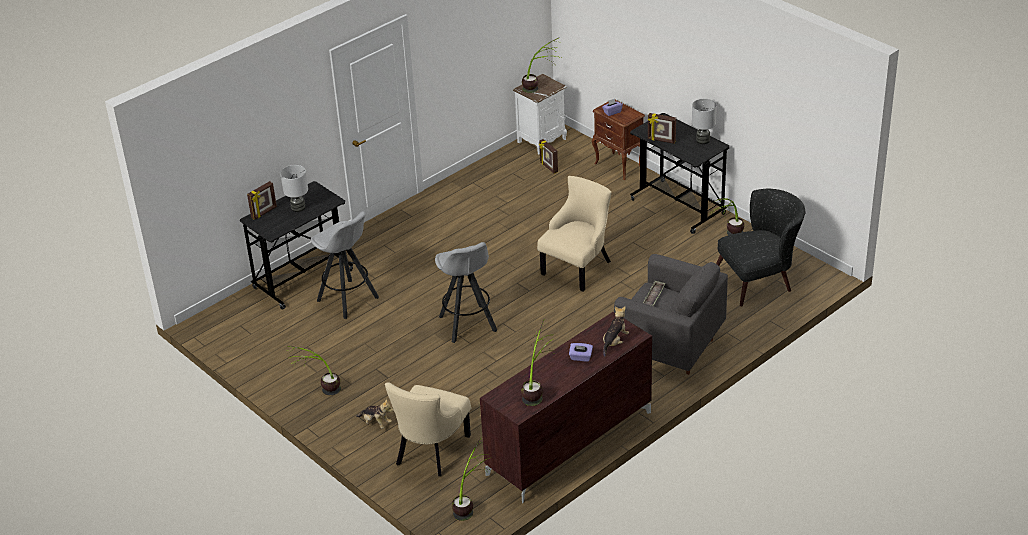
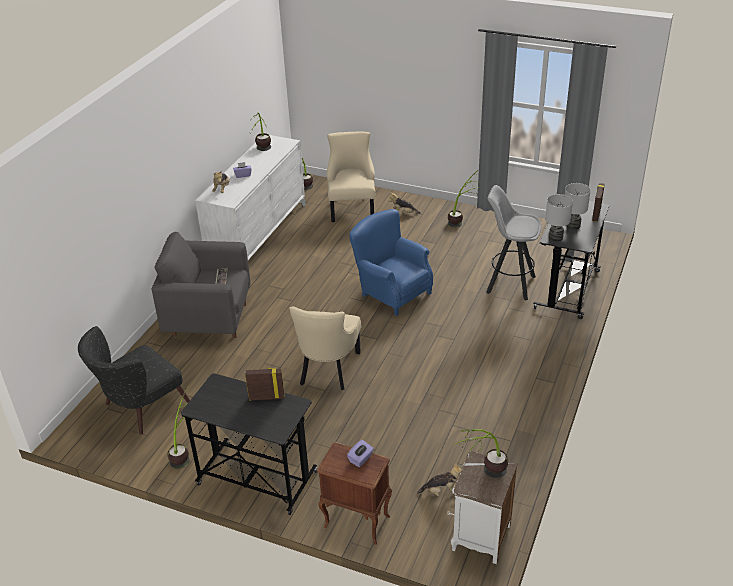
camera: 155 degrees right, 0 degrees up
(468, 325) = (392, 292): grey stool -> blue armchair
(548, 167) = (442, 492): picture frame -> plush toy
(569, 443) = (258, 235): brown dresser -> white dresser
(703, 140) = (215, 412): grey table lamp -> grey table lamp (555, 237)

